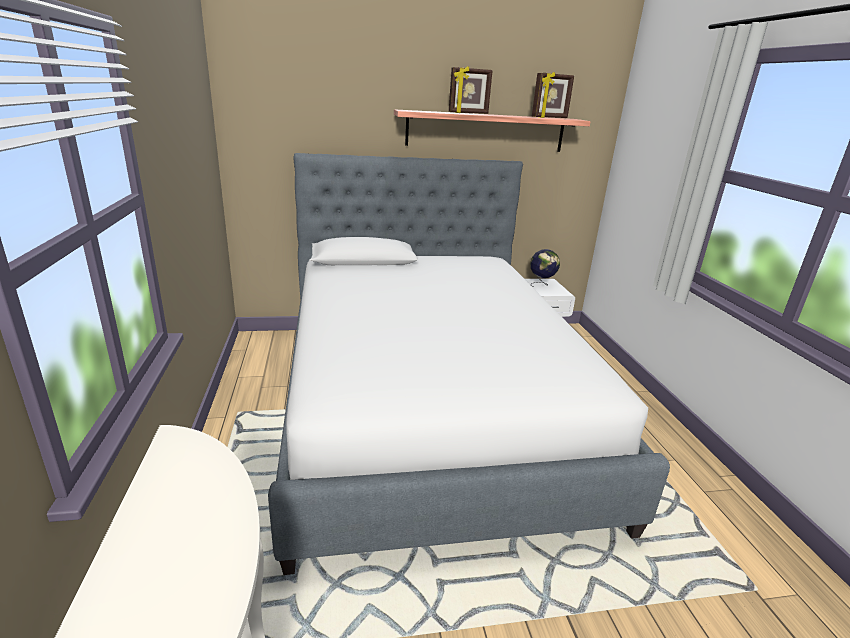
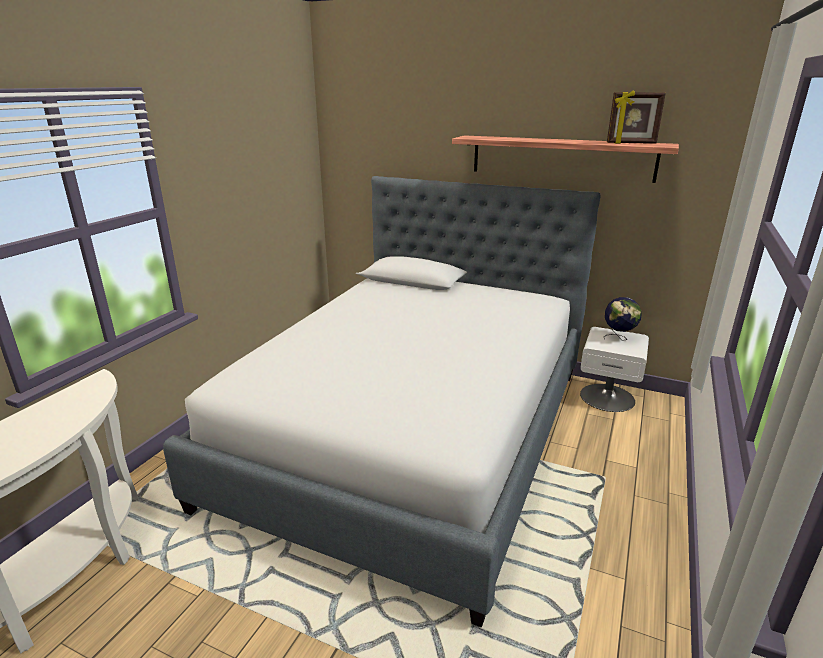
camera: 35 degrees right, 0 degrees up
(468, 113) = (535, 139): picture frame -> none

